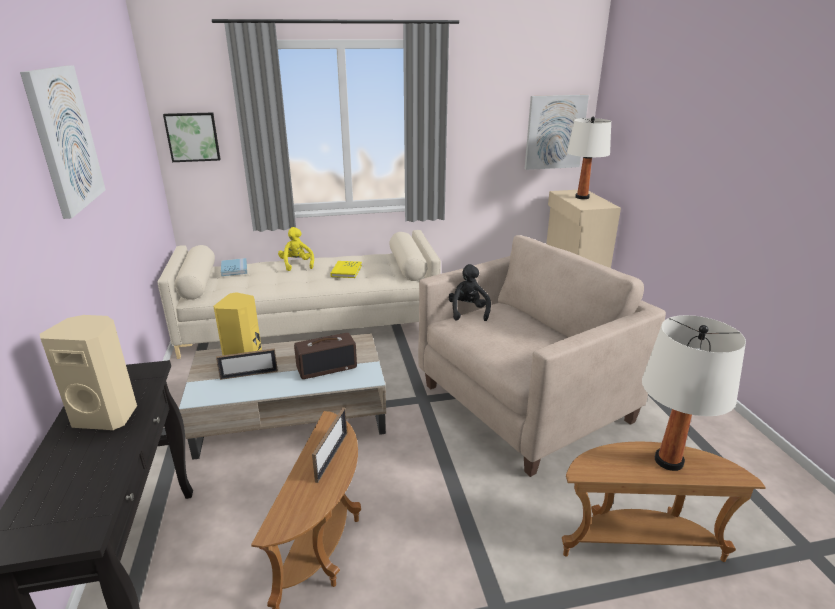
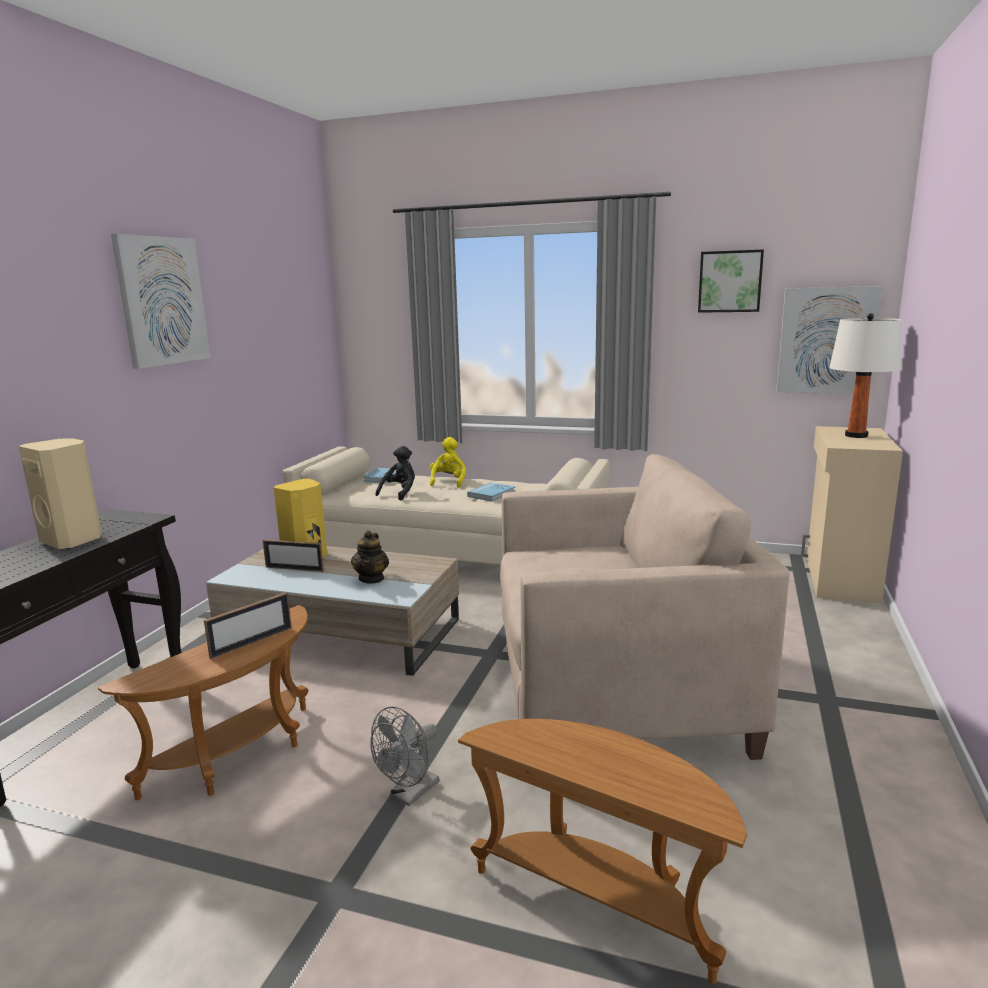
camera: 30 degrees right, 10 degrees down
(193, 137) = (372, 333): picture -> picture (730, 281)
(327, 367) = (372, 578): radio -> teapot
(346, 271) = (491, 494): yellow book -> blue book
(467, 312) = (559, 545): black plush toy -> black plush toy (400, 493)
(474, 523) = (410, 794): none -> grey fan
(668, 461) = (625, 763): white table lamp -> none

